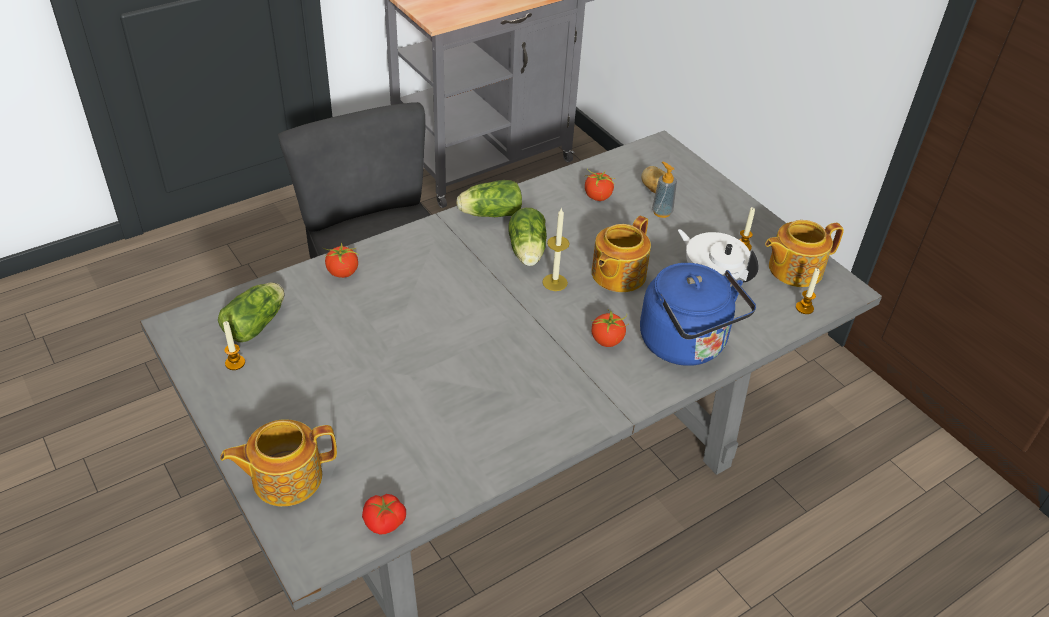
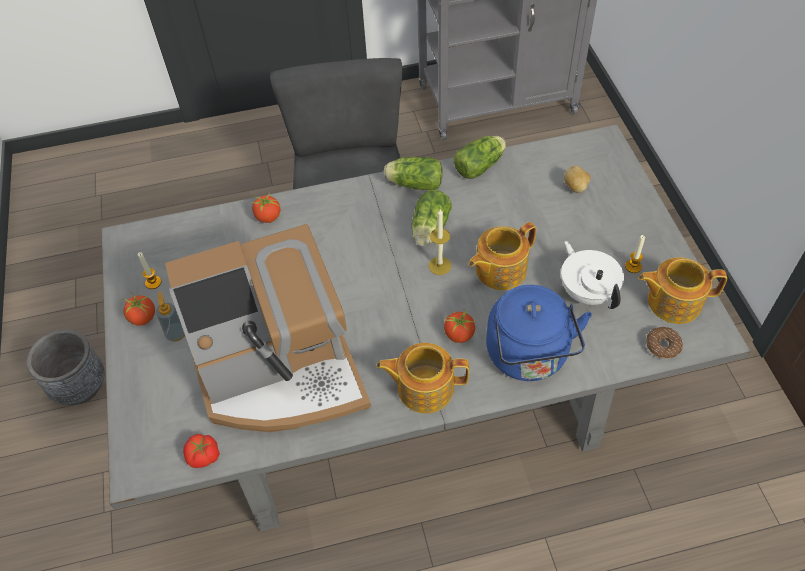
camera: 25 degrees right, 10 degrees up
(98, 558) = (80, 386): none -> grey planter
(257, 323) = (184, 250): lettuce -> lettuce (481, 165)
(285, 478) = (148, 395): teapot -> teapot (424, 387)
(433, 418) = (281, 373): none -> coffee machine
(597, 197) = (518, 185): tomato -> tomato (143, 318)
(661, 212) = (572, 213): soap dispenser -> soap dispenser (176, 333)
(804, 308) = (662, 346): candle -> donut

